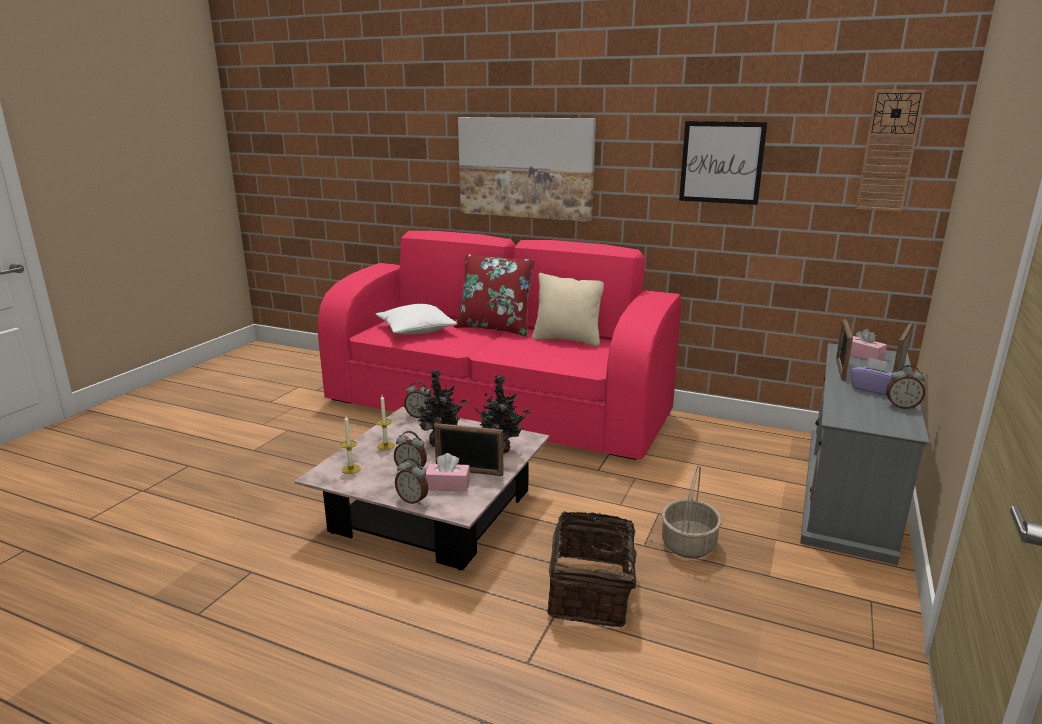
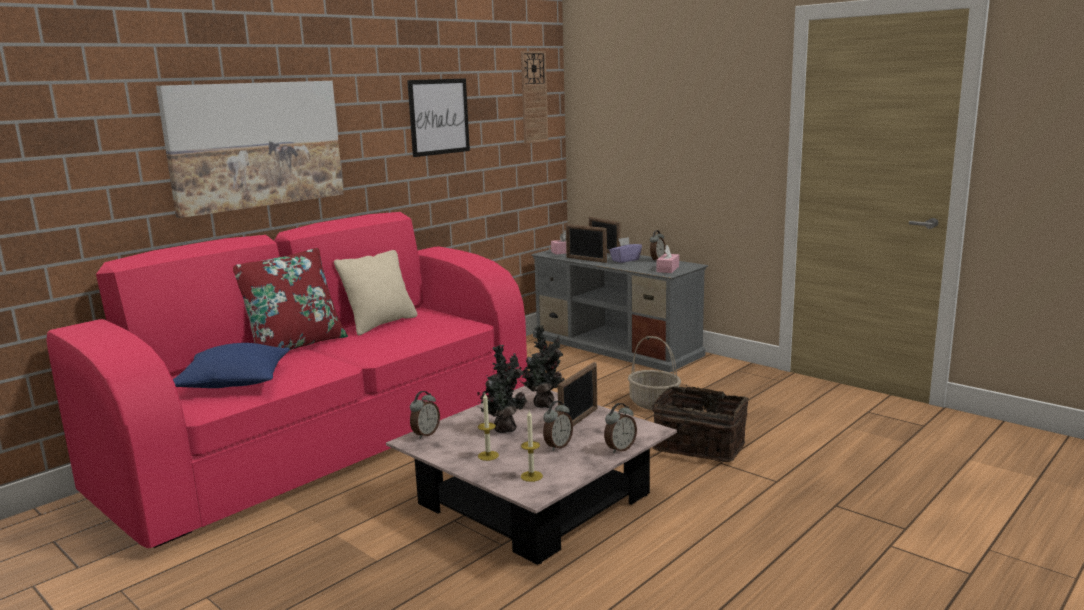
camera: 70 degrees left, 5 degrees down
(416, 330) = (234, 382): white pillow -> blue pillow
(448, 485) = (599, 432): pink tissue box -> pink tissue box (667, 269)

